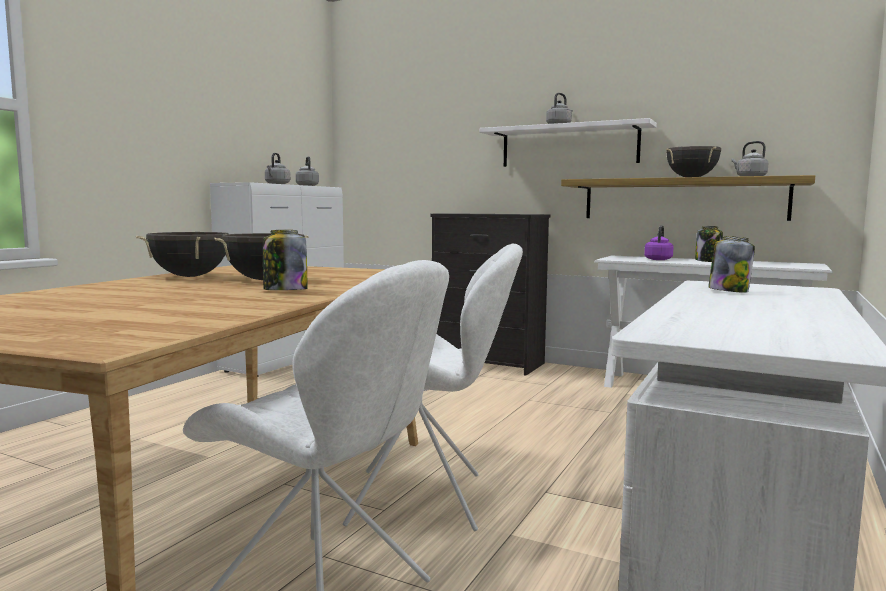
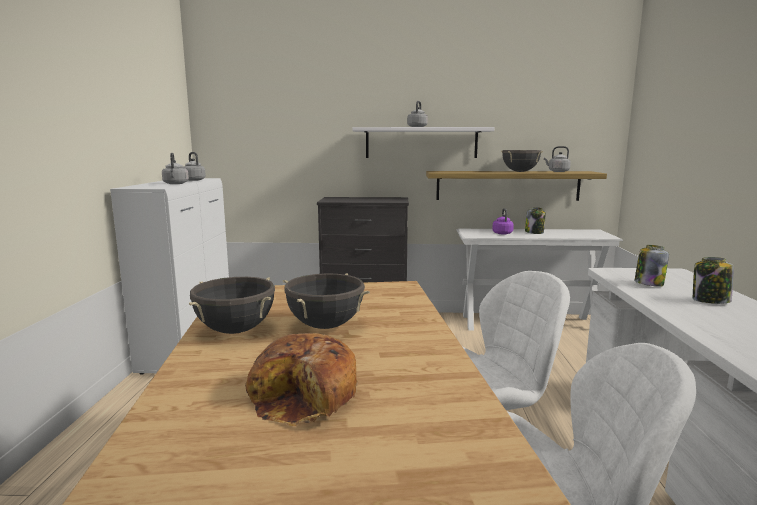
camera: 25 degrees left, 5 degrees up
(146, 297) = (306, 397): none -> bread
(284, 290) = (398, 350): jar -> jar (710, 301)

